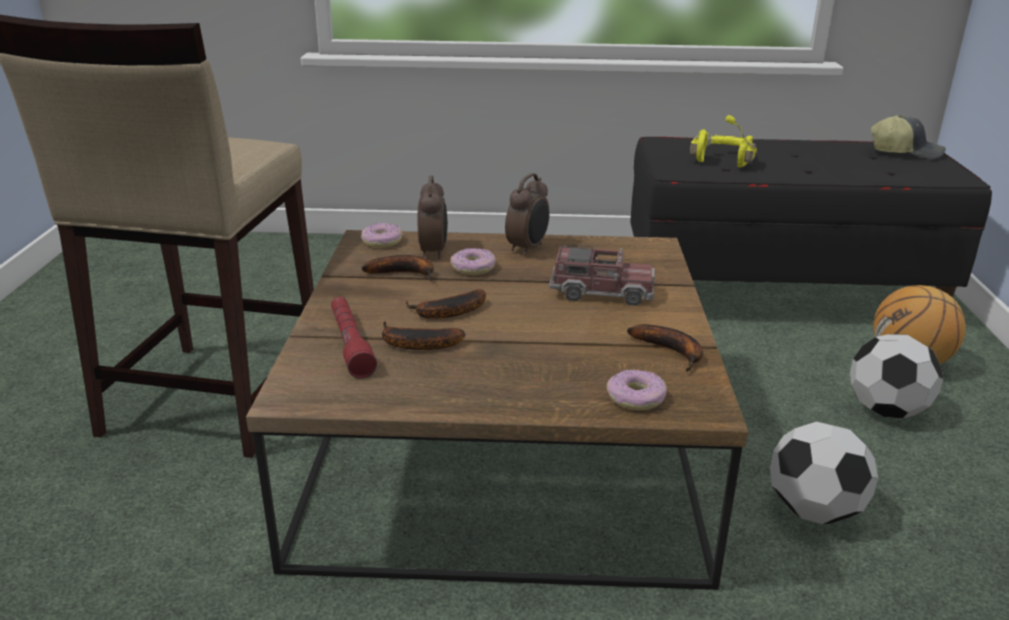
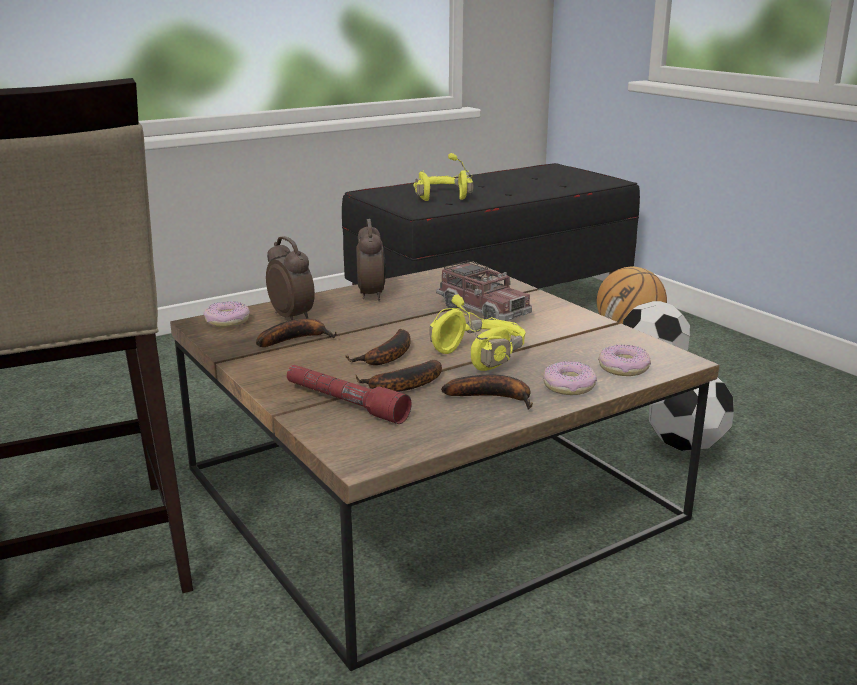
camera: 35 degrees left, 5 degrees down
(473, 268) = (351, 320): donut -> donut (569, 386)
(525, 338) = (481, 356): none -> yellow headphones
(601, 292) = (483, 310): toy truck -> toy truck turned 75 degrees clockwise
(672, 352) = (597, 333): banana -> banana (494, 397)
(905, 152) = (553, 171): cap -> none

